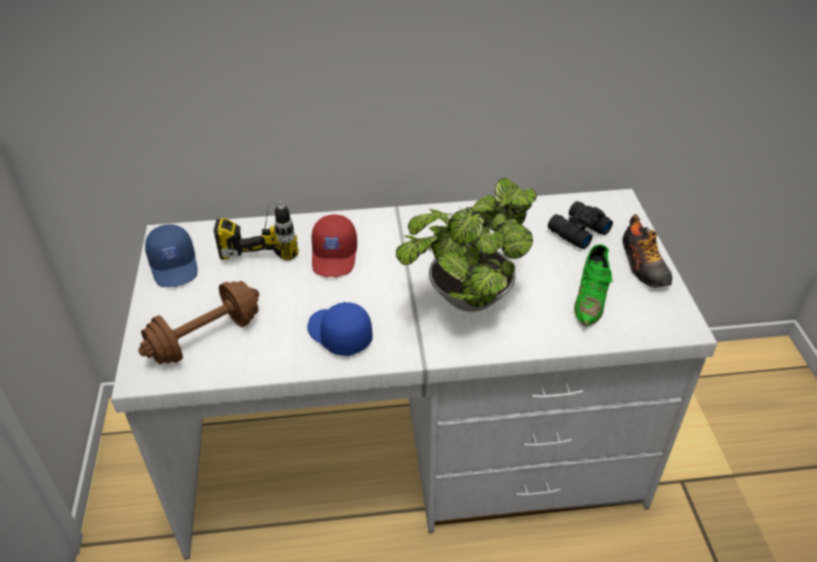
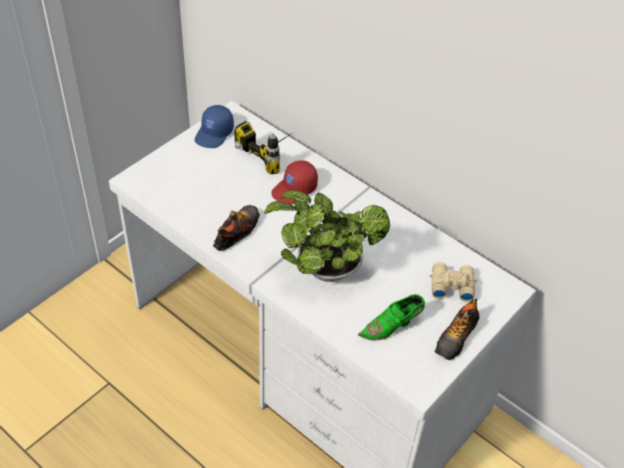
camera: 45 degrees right, 5 degrees up
(205, 338) = (179, 183): brown dumbbell -> none
(338, 335) = (237, 232): blue cap -> shoe
(577, 231) = (451, 285): black binoculars -> beige binoculars

